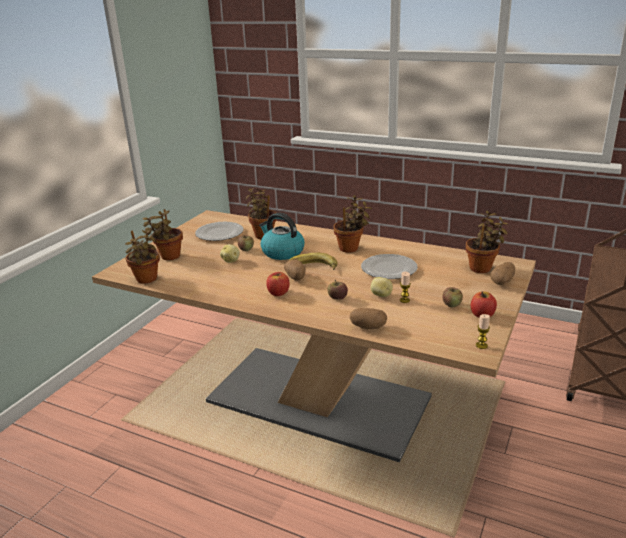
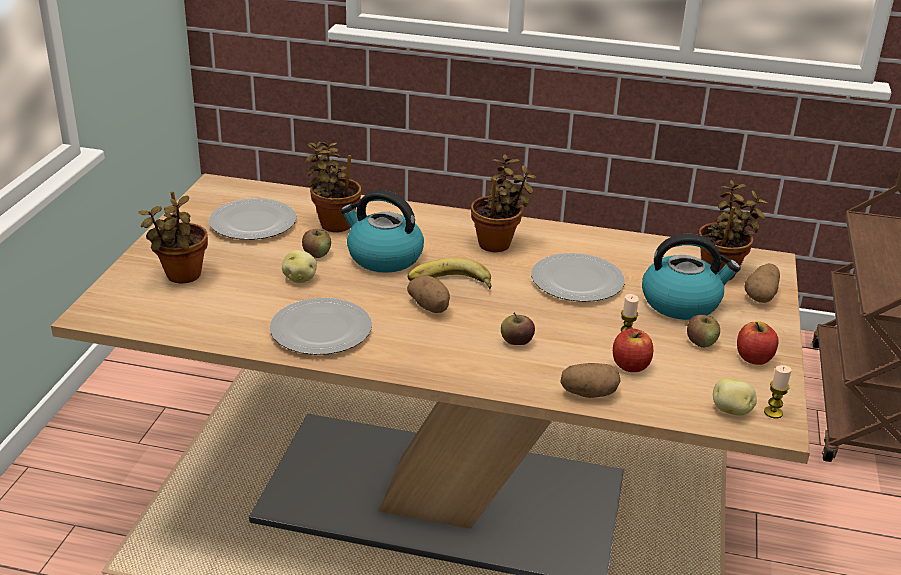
camera: 15 degrees left, 5 degrees up
(146, 280) = (162, 327): potted plant -> none
(229, 286) = (322, 331): none -> plate
(278, 293) = (413, 339): apple -> apple (630, 365)
(381, 295) = (585, 332): potato -> potato (731, 411)
(449, 283) = (682, 302): none -> kettle

